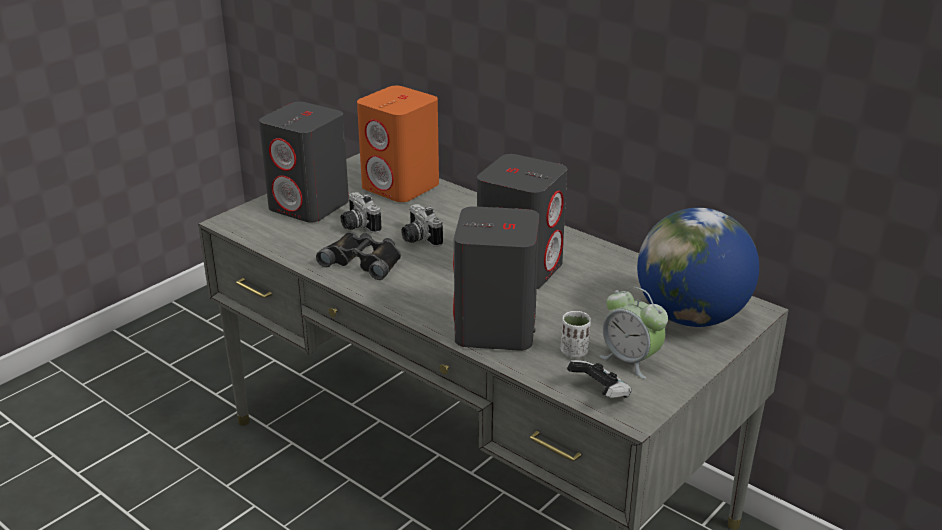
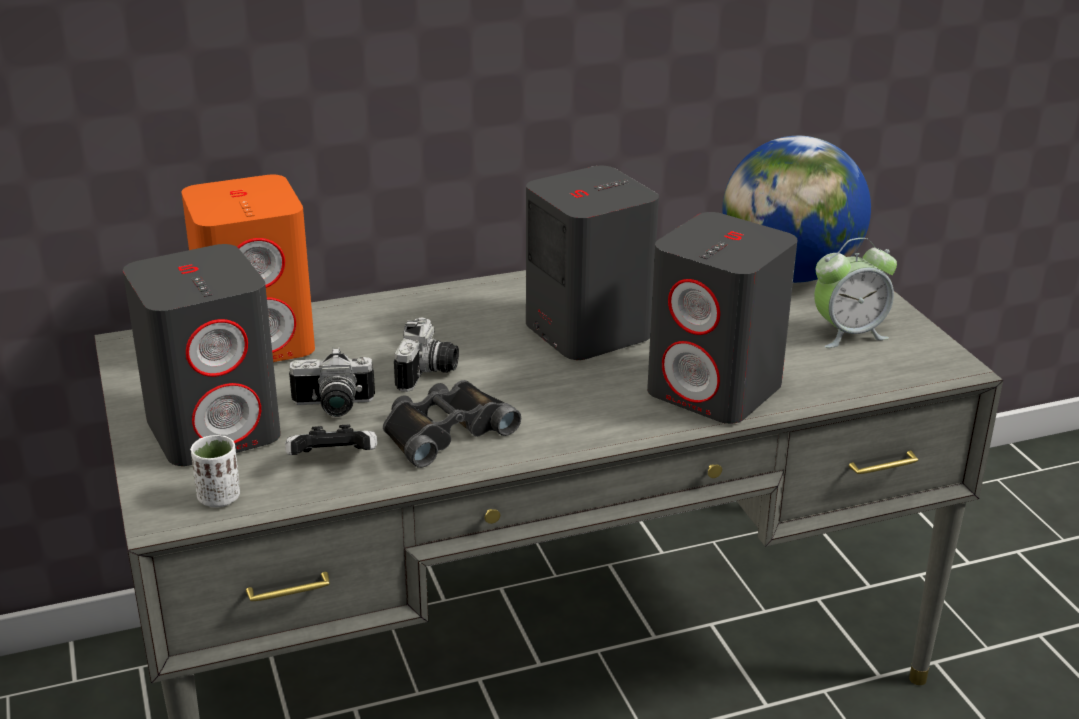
camera: 60 degrees left, 0 degrees up
(418, 239) = (429, 373): camera -> camera turned 75 degrees counterclockwise
(574, 352) = (805, 358): white cup -> white cup (219, 498)
(600, 393) = (899, 371): game controller -> game controller (333, 462)

